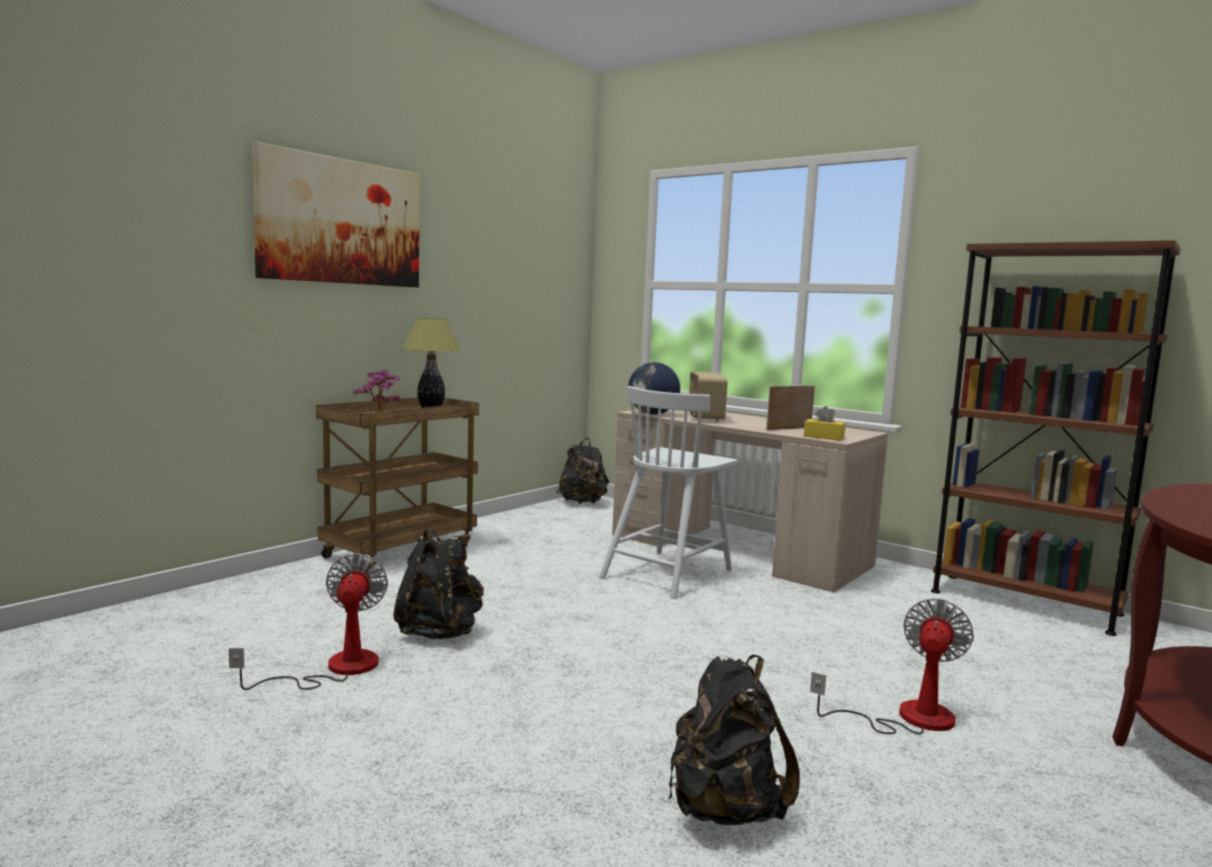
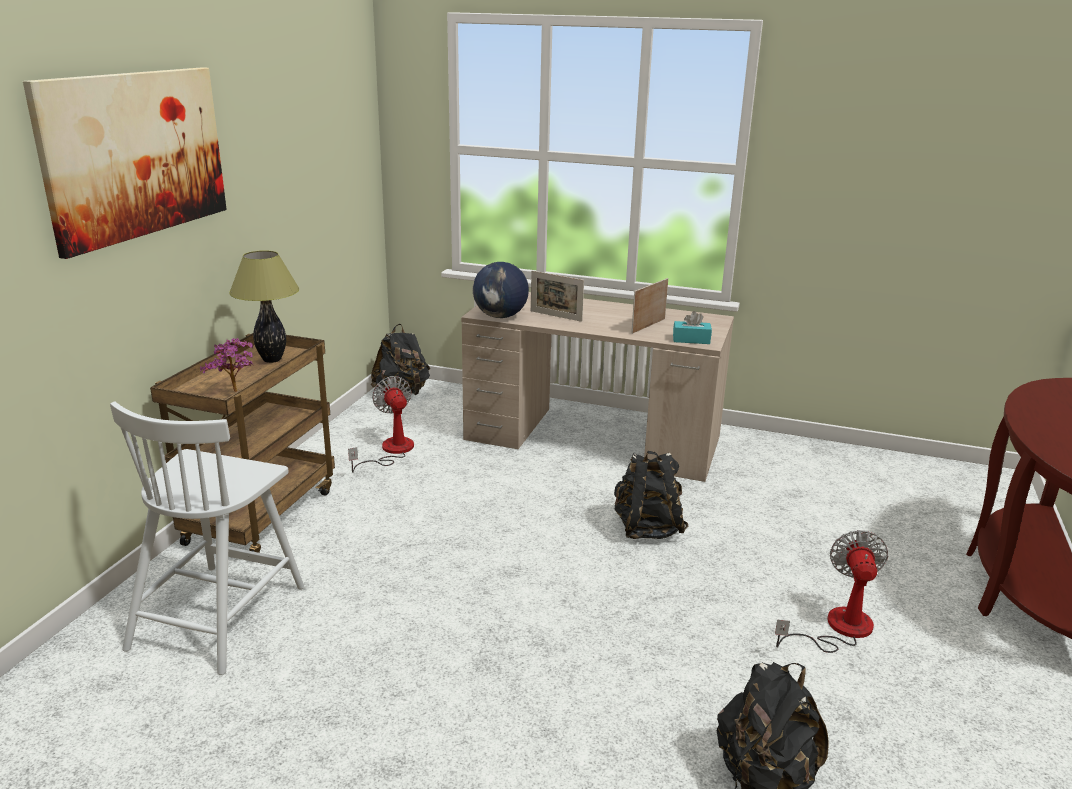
camera: 20 degrees left, 15 degrees up
(335, 669) = (325, 712): fan -> fan (390, 451)
(439, 632) = (391, 629): black backpack -> black backpack (647, 529)
(667, 573) = (550, 487): white chair -> white chair (219, 614)
(704, 418) = (556, 316): radio -> picture frame
(823, 437) = (691, 340): yellow tissue box -> turquoise tissue box
(1024, 603) = (853, 460): brown bookcase -> none

